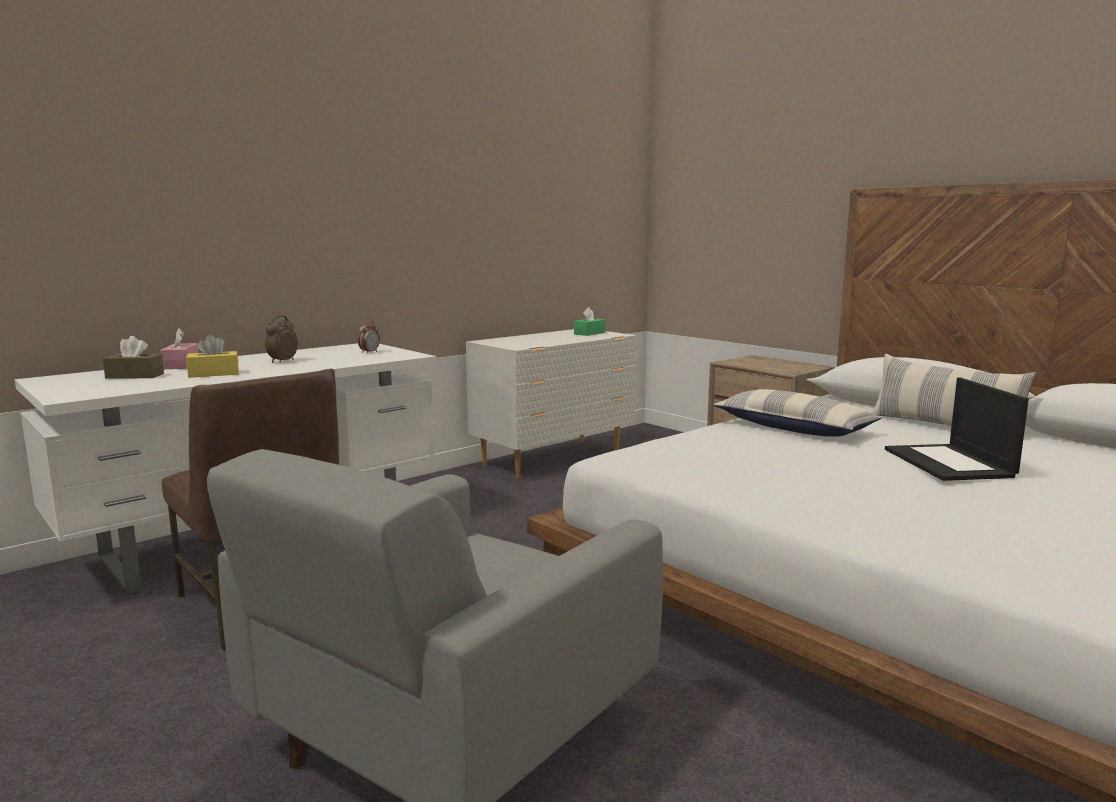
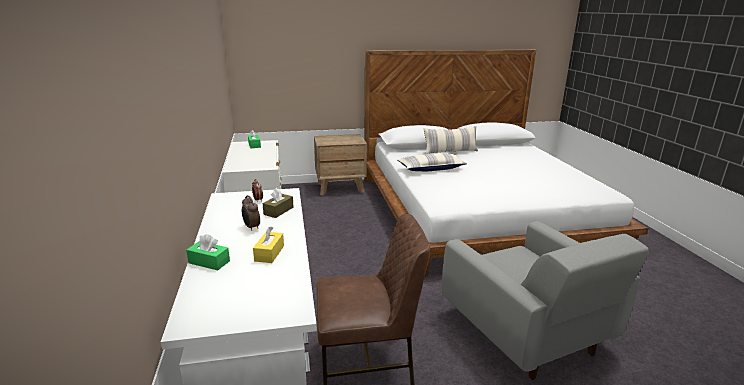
camera: 60 degrees left, 10 degrees up
(135, 376) = (234, 282): brown tissue box -> brown tissue box (278, 211)
(181, 365) = (209, 262): pink tissue box -> green tissue box
(950, 463) = (495, 166): laptop -> none

